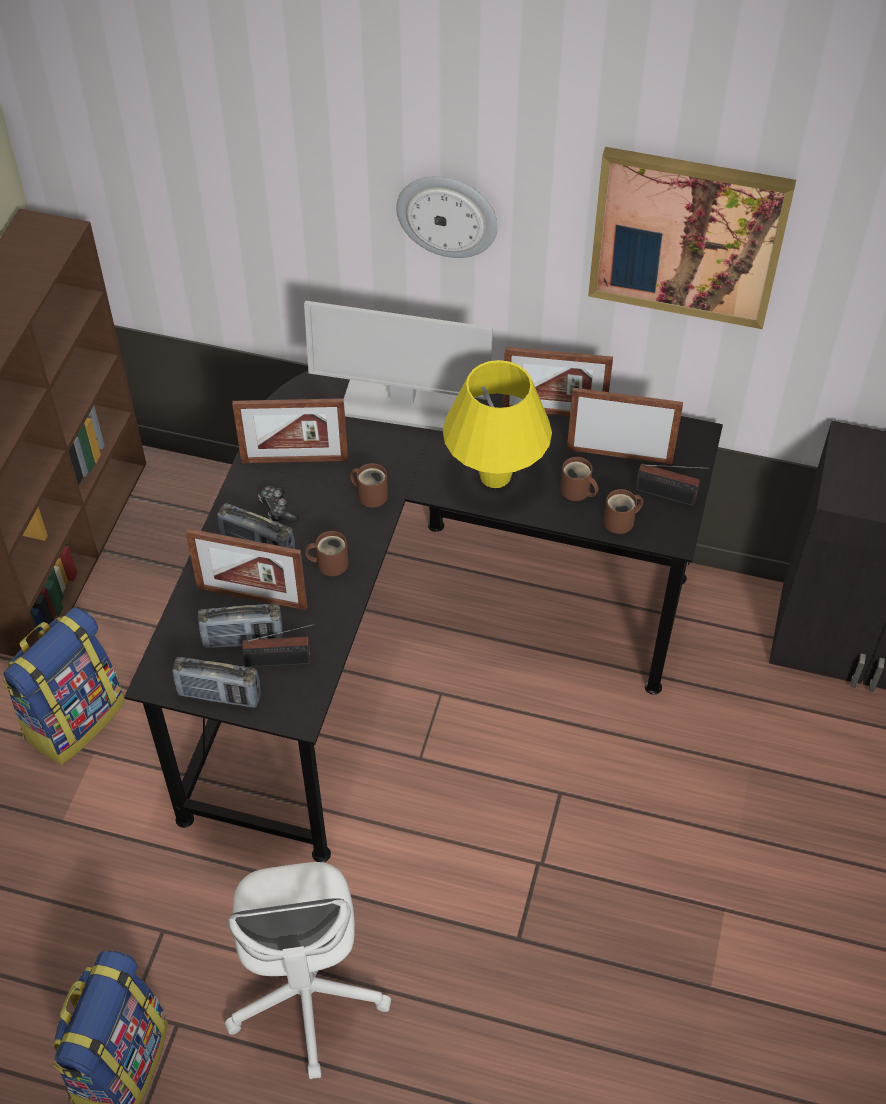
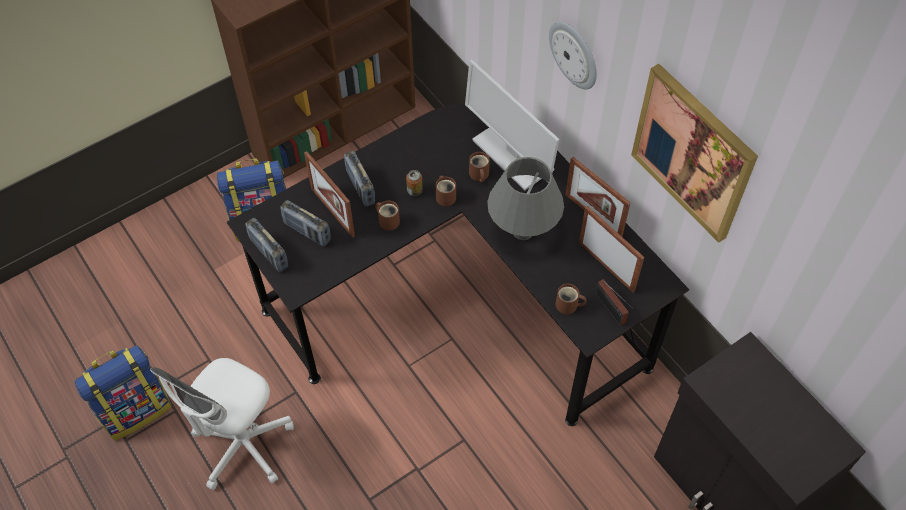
camera: 40 degrees right, 5 degrees up
(278, 509) = (390, 172): game controller -> none
(282, 661) = (314, 257): radio -> none
(294, 460) = (425, 150): picture frame -> none
(328, 511) = (414, 191): none -> can
(495, 476) = (523, 231): yellow table lamp -> grey table lamp
(577, 492) = (560, 271): brown mug -> brown mug (478, 175)

